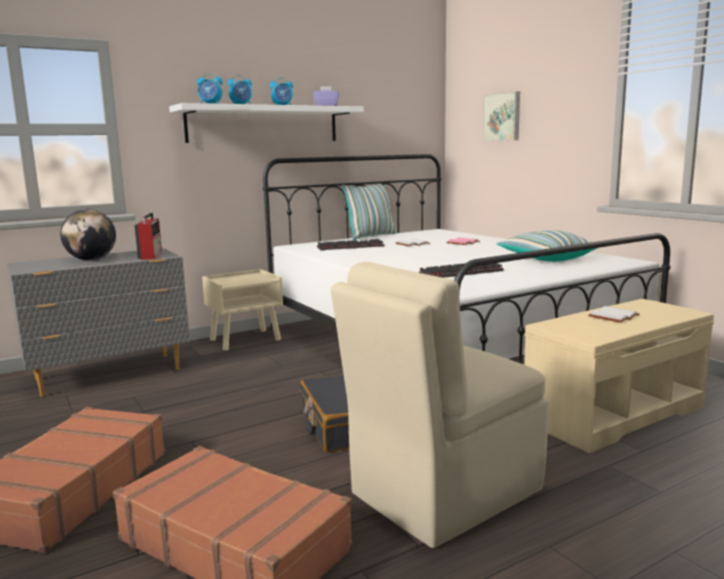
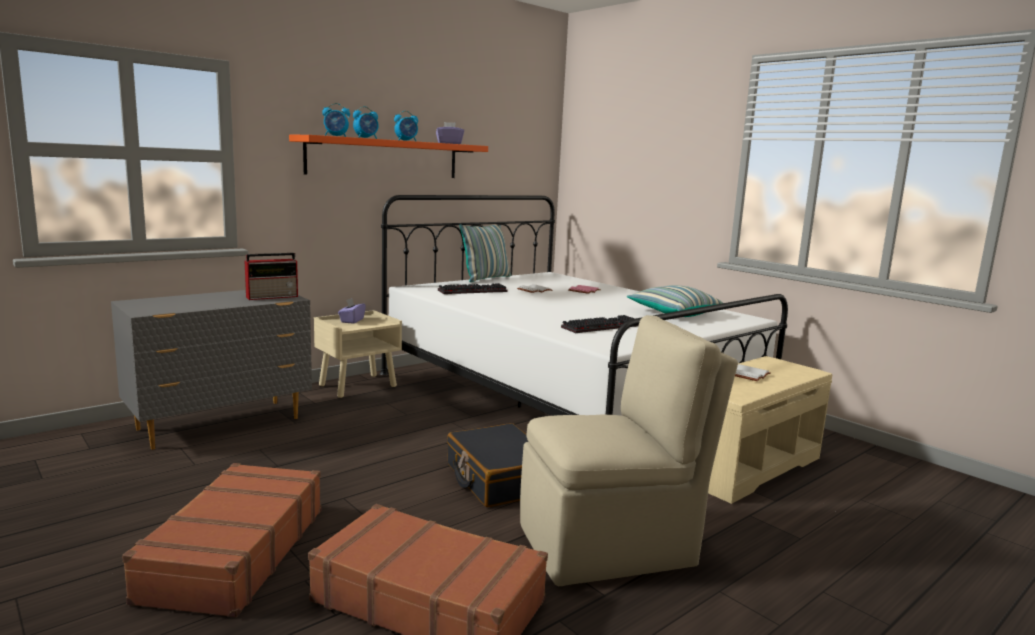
camera: 10 degrees left, 0 degrees up
(91, 260) = (209, 300): globe -> none
(151, 255) = (273, 296): radio -> radio turned 75 degrees clockwise
(236, 278) = (351, 320): none -> purple tissue box
(264, 124) = (384, 158): white shelf -> orange shelf
(442, 493) = (610, 545): beige chair -> beige chair turned 150 degrees counterclockwise
(502, 117) = (623, 165): picture -> none

